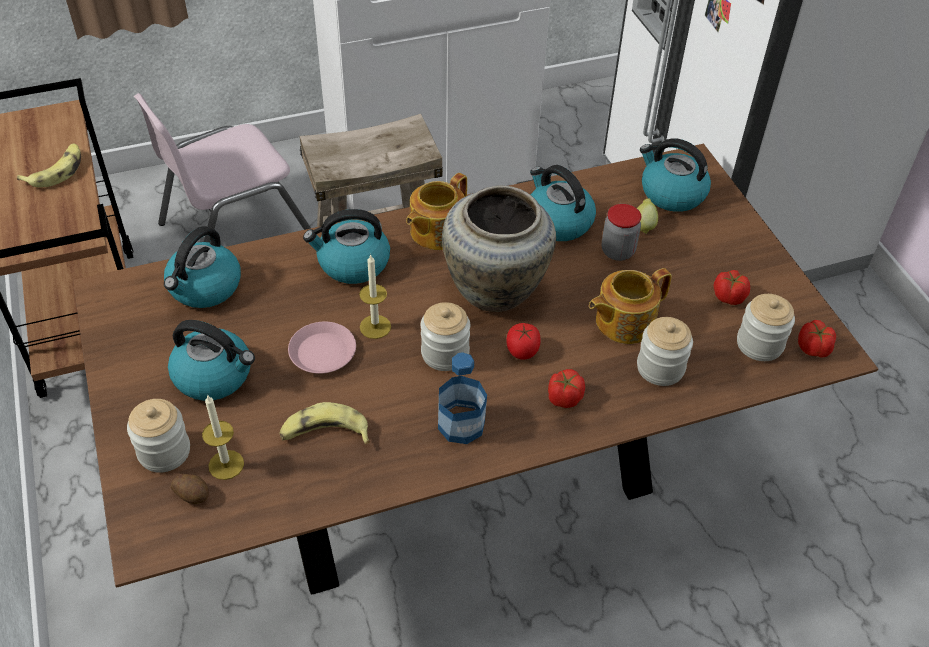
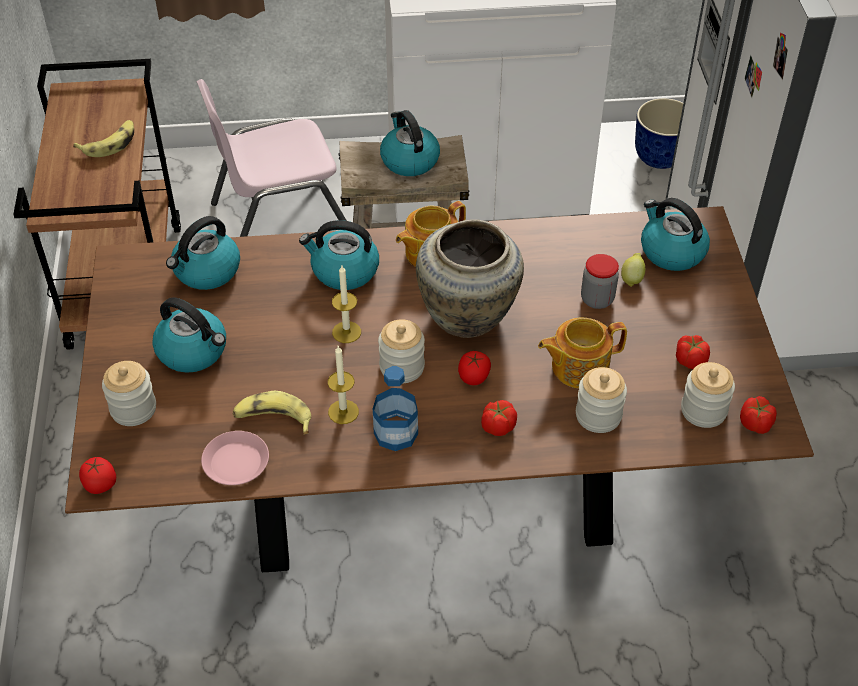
camera: 15 degrees right, 0 degrees up
(149, 545) = (100, 484): none -> tomato
(193, 494) = (147, 449): potato -> none
(226, 464) = (182, 429): candle -> candle (343, 412)
(322, 352) = (292, 347): pink plate -> pink plate (235, 462)
(557, 221) = (548, 261): kettle -> kettle (409, 160)
(580, 119) = (658, 158): none -> planter

